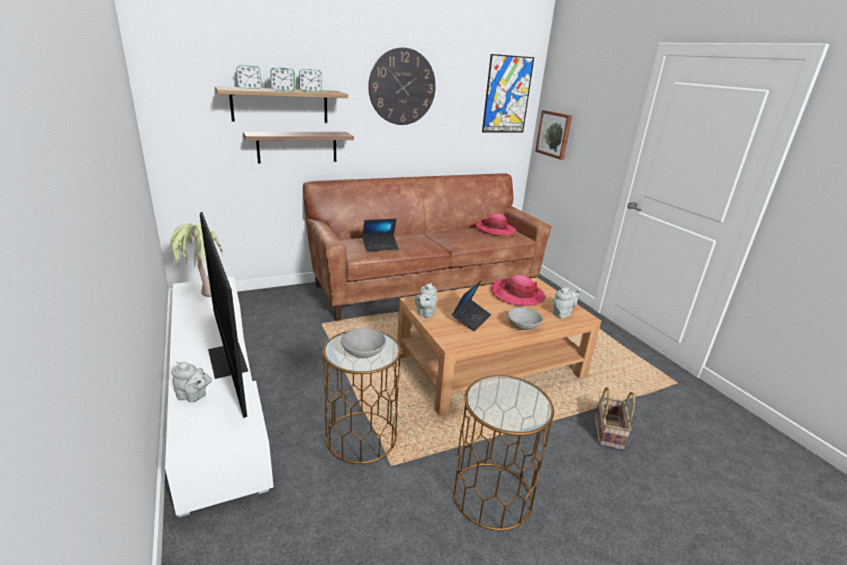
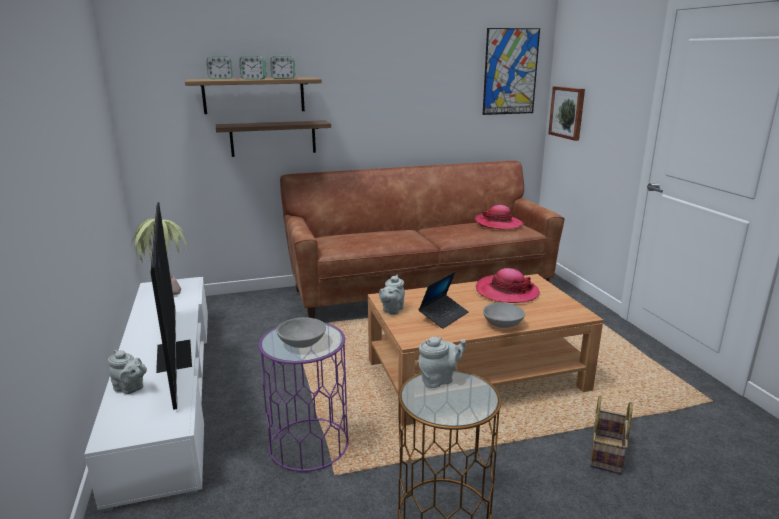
camera: 10 degrees right, 5 degrees down
(361, 436) = (308, 444): brown side table -> purple side table
(380, 246) = (358, 242): laptop -> none
(402, 87) = (386, 70): wall clock -> none
(562, 313) = (556, 312): grey teapot -> grey teapot (439, 380)

